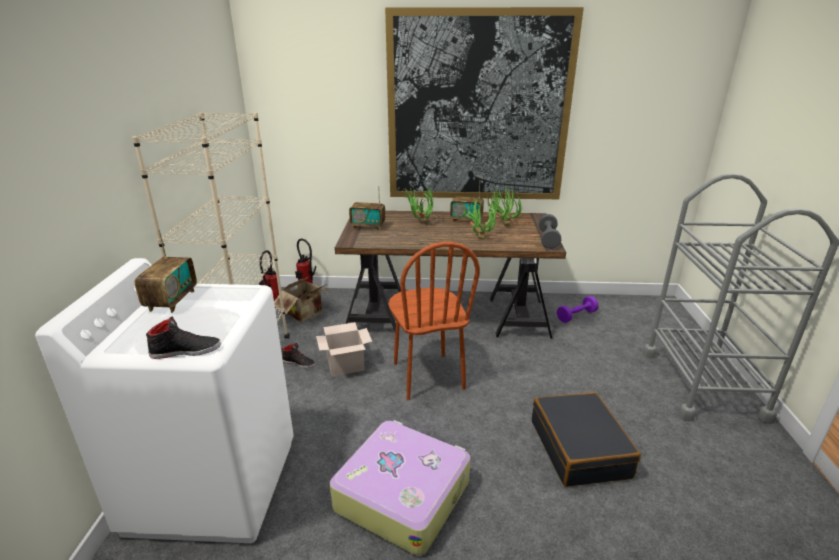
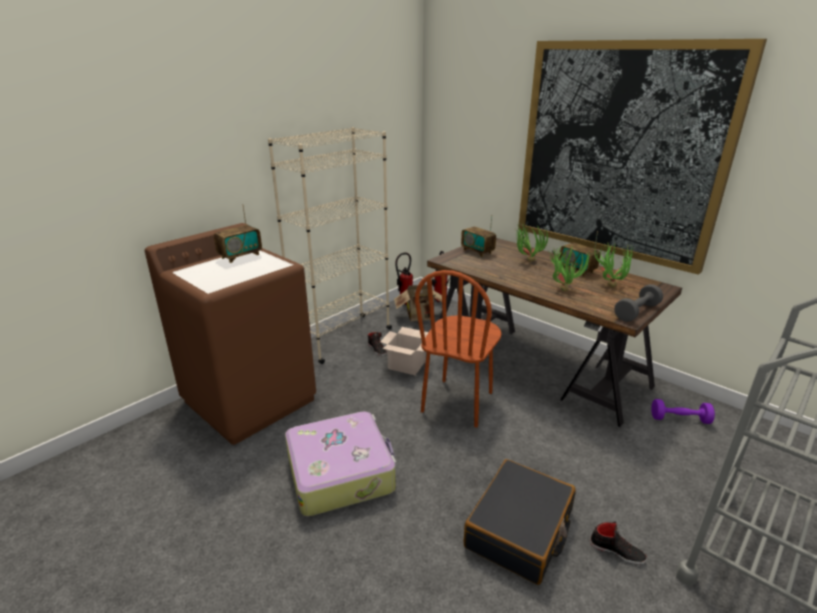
camera: 40 degrees right, 0 degrees up
(186, 350) = (202, 285): black shoe -> black shoe (617, 550)
(214, 484) = (250, 400): white washing machine -> brown washing machine

